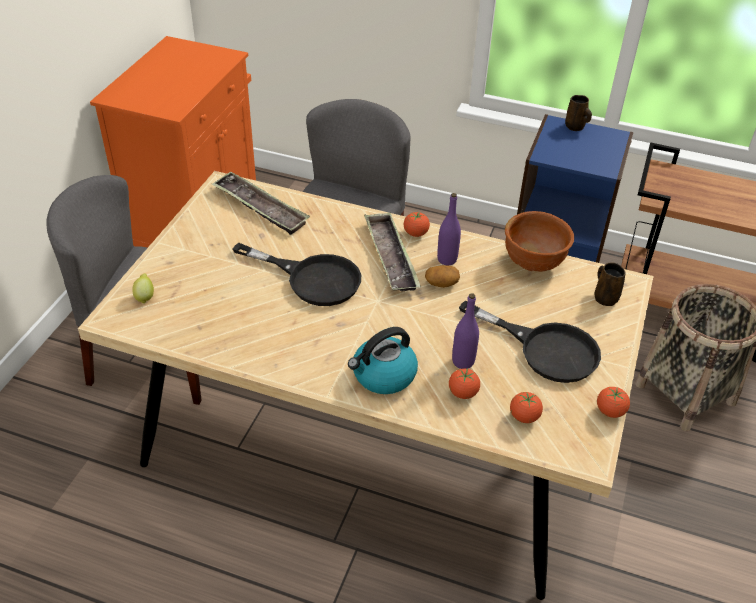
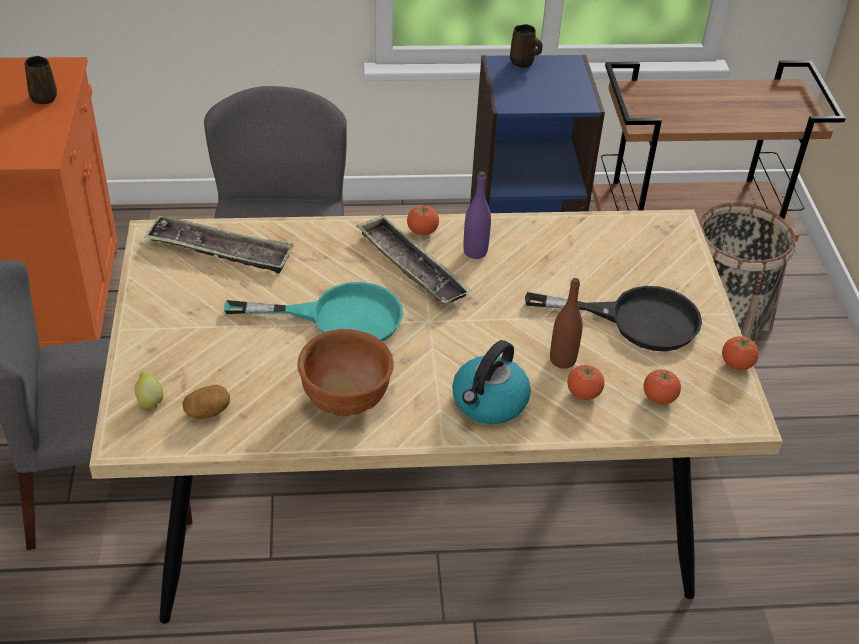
camera: 25 degrees left, 0 degrees up
(312, 278) = (339, 317): black frying pan -> turquoise frying pan
(441, 283) = (486, 280): potato -> potato (207, 411)
(463, 361) = (562, 360): purple bottle -> brown bottle
(534, 263) = (569, 230): brown bowl -> brown bowl (346, 400)
(605, 297) = (661, 246): brown mug -> brown mug (43, 97)

